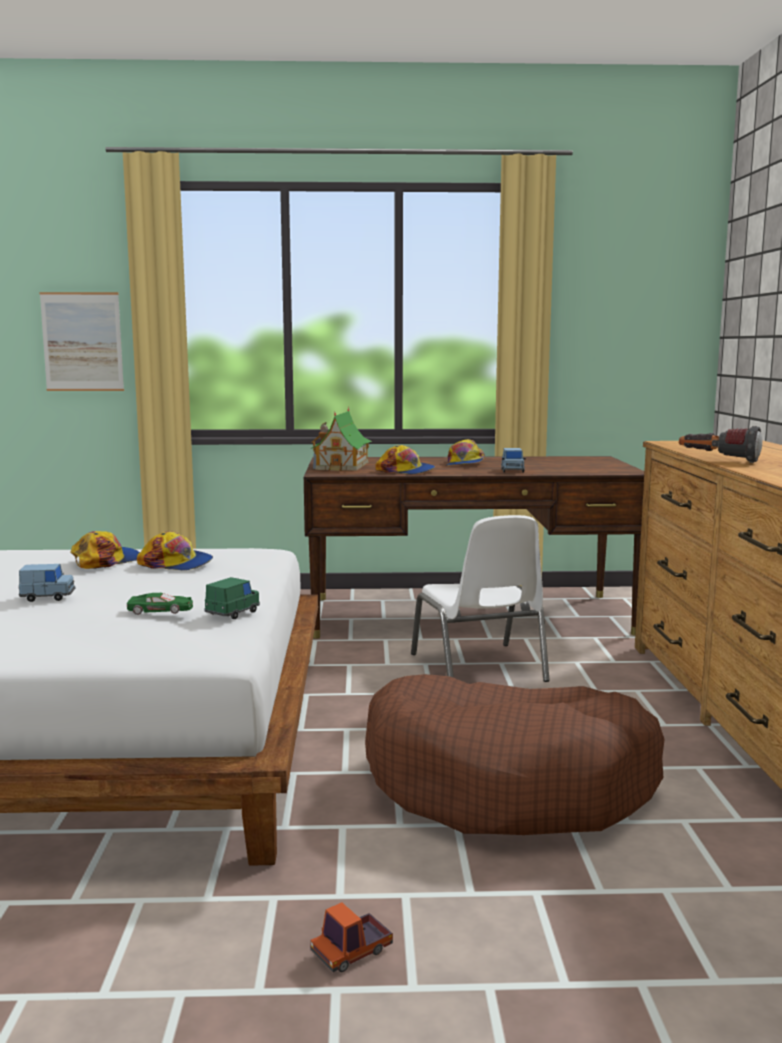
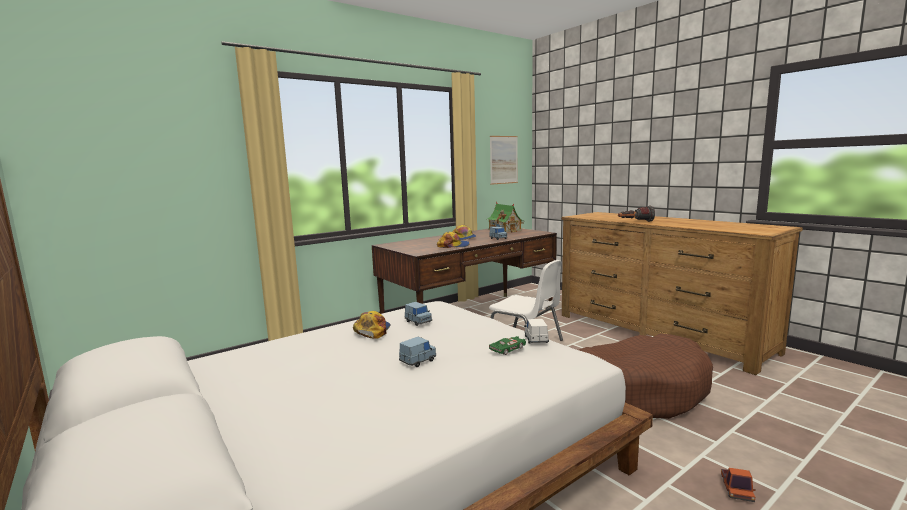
camera: 35 degrees left, 0 degrees up
(82, 342) = (203, 182): picture -> picture (503, 160)
(176, 564) = (418, 322): cap -> blue toy car
(233, 613) = (536, 340): green toy car -> white toy car
(342, 466) = (410, 247): toy house -> toy house (505, 230)

